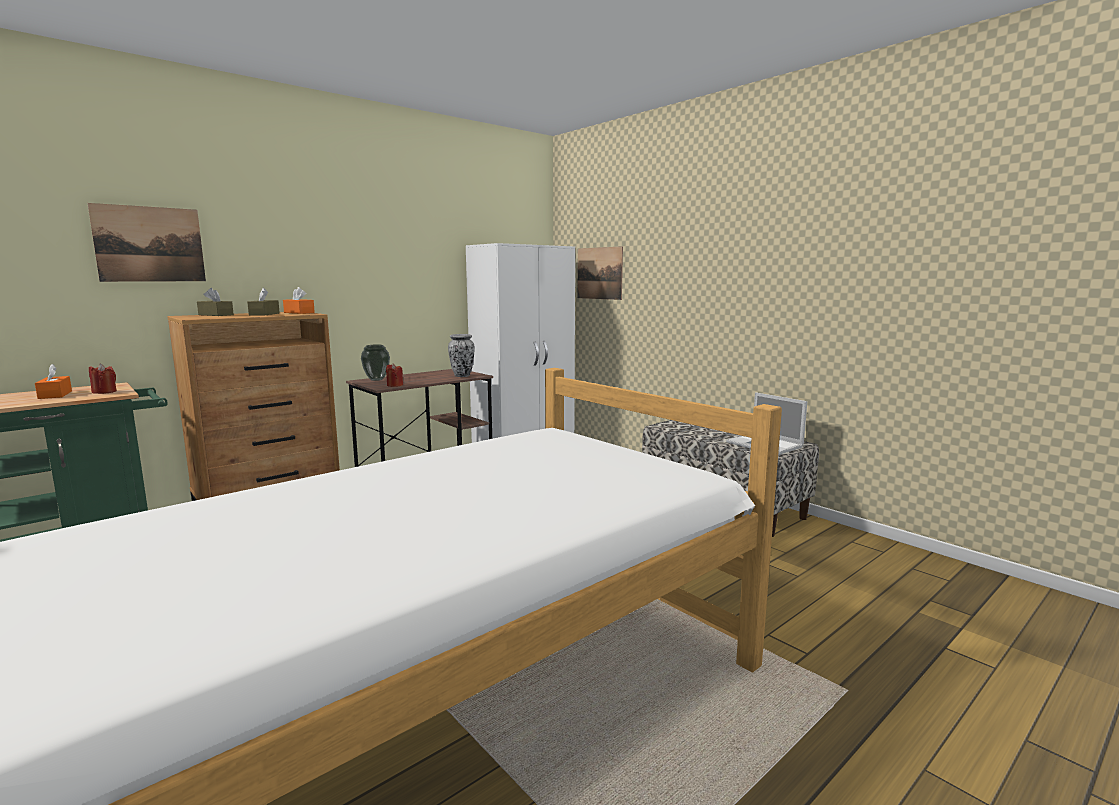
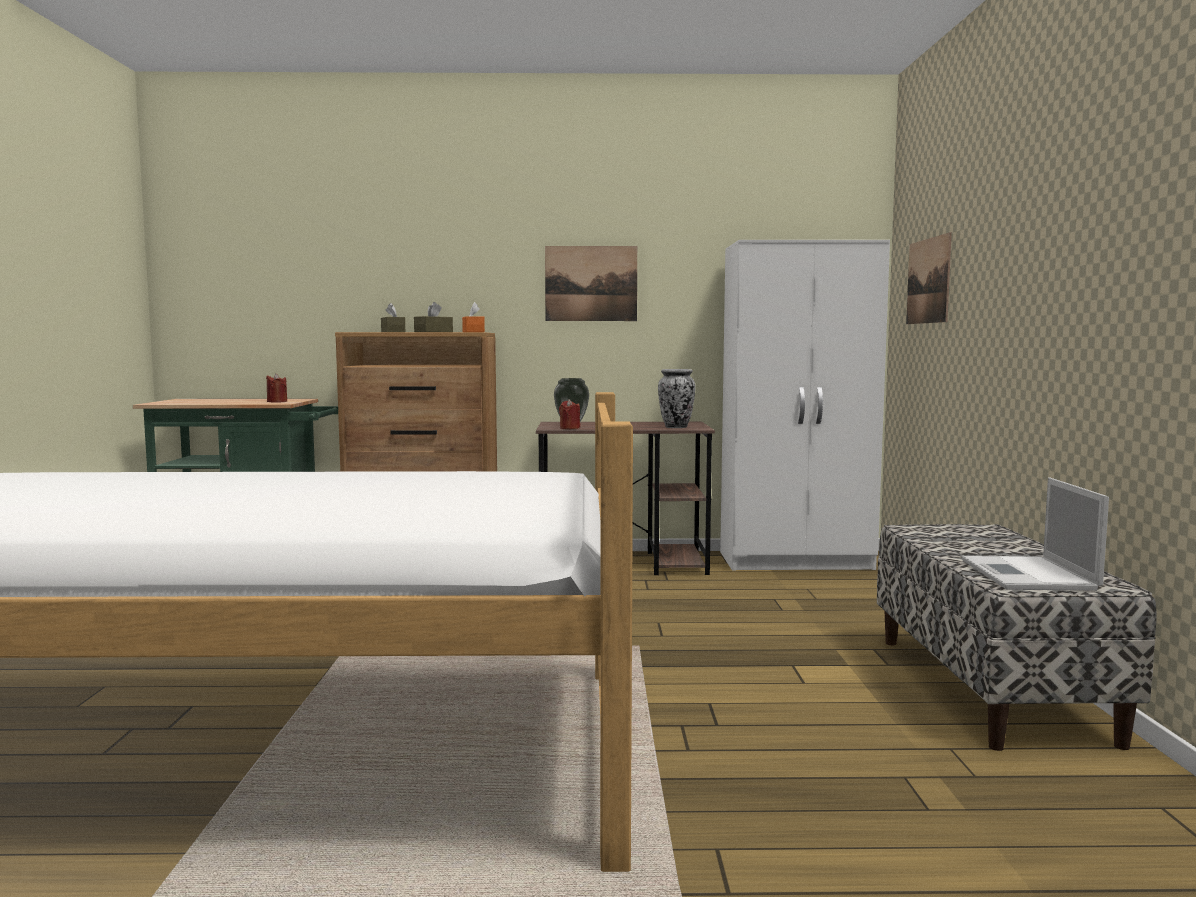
camera: 40 degrees right, 5 degrees down
(55, 395) = (244, 401): orange tissue box -> none
(150, 244) = (350, 259): picture -> picture (591, 283)

